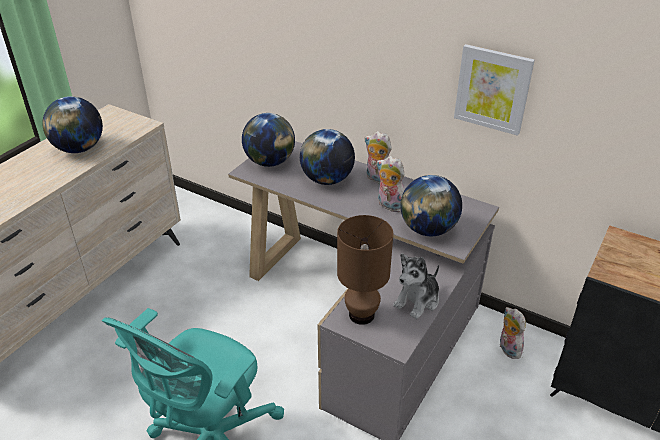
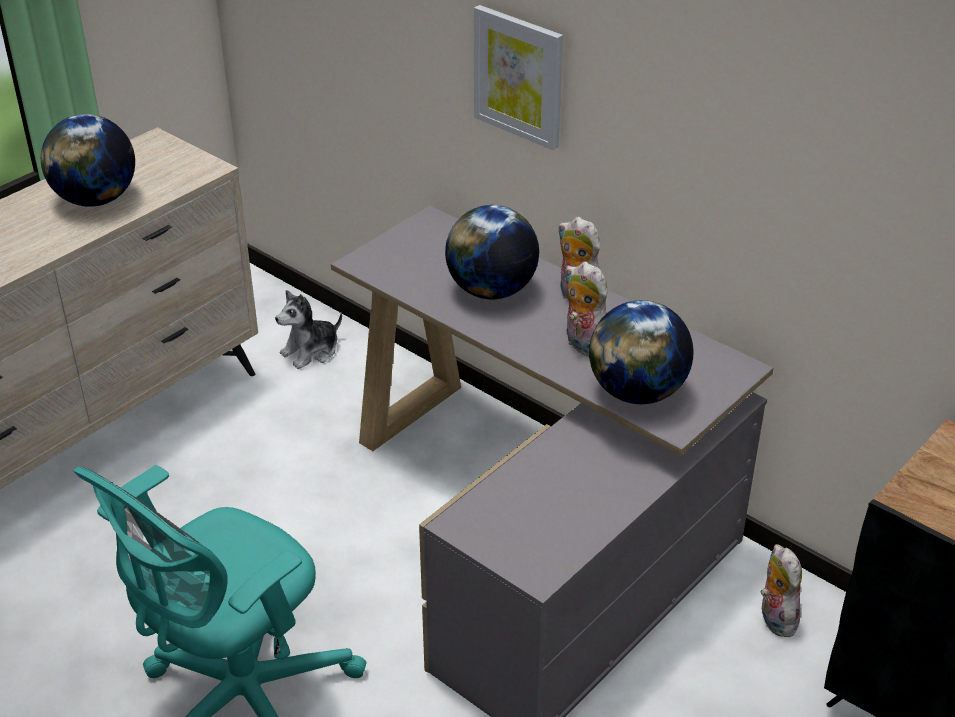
camera: 10 degrees right, 0 degrees up
(270, 162) = (404, 251): globe -> none
(362, 315) = (495, 519): brown table lamp -> none
(418, 300) = (593, 508): plush toy -> plush toy (311, 351)
(493, 89) = (764, 166): picture -> picture (519, 76)

